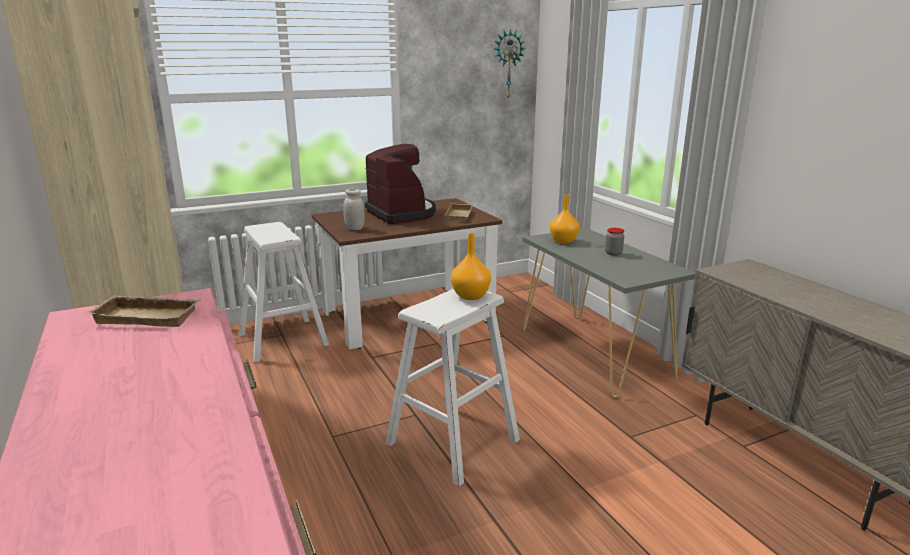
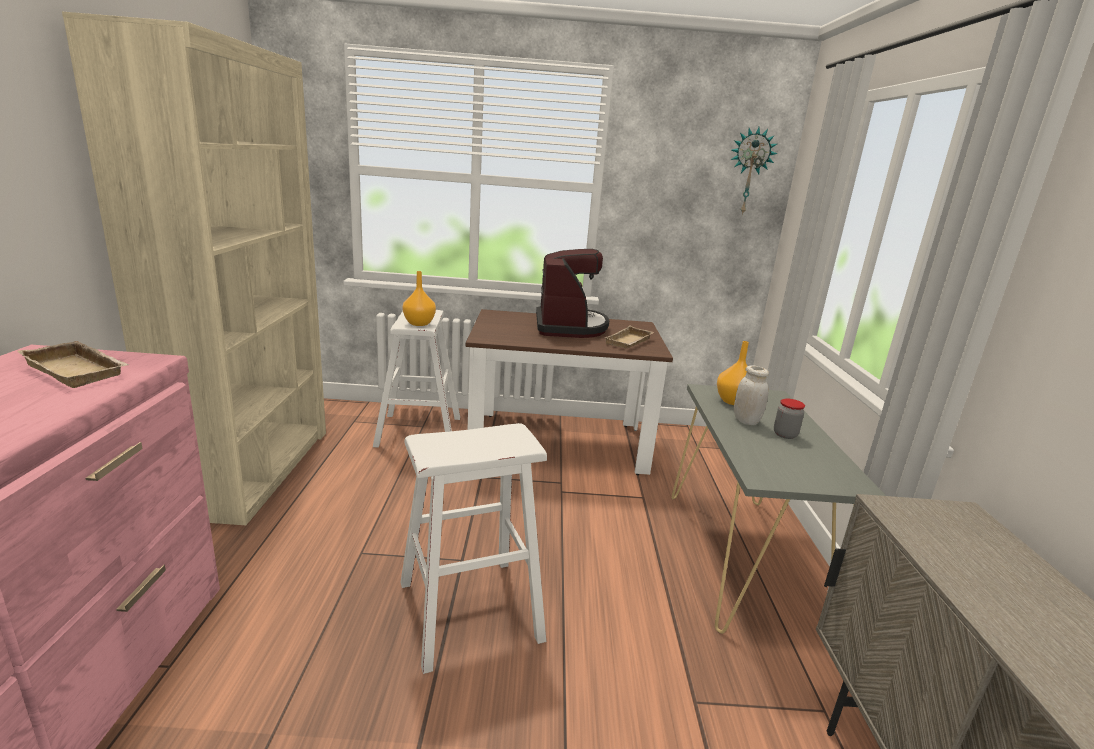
camera: 25 degrees right, 0 degrees up
(354, 228) = (499, 332): white jar -> white jar (746, 421)
(469, 296) = (506, 440): orange vase -> orange vase (418, 323)

